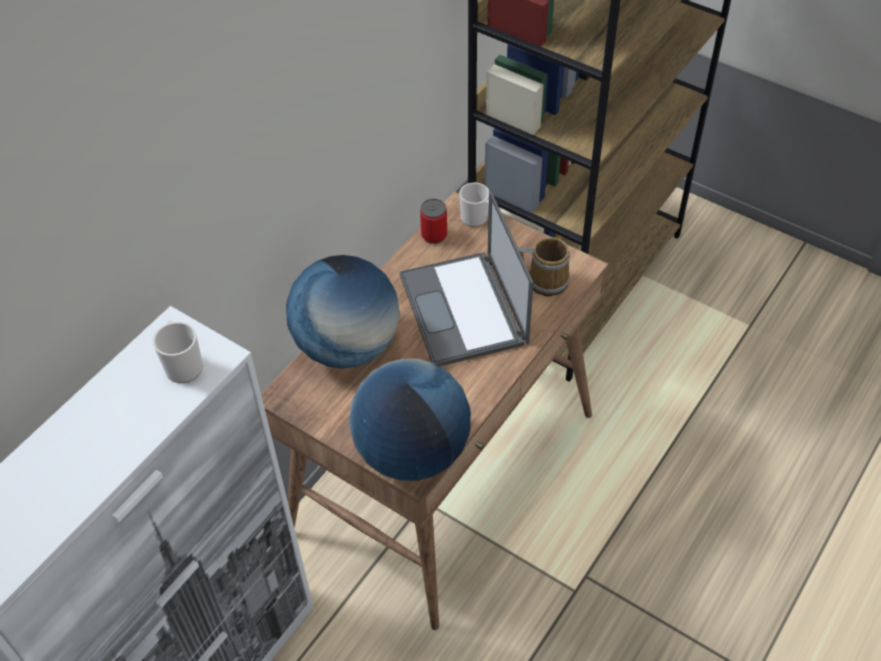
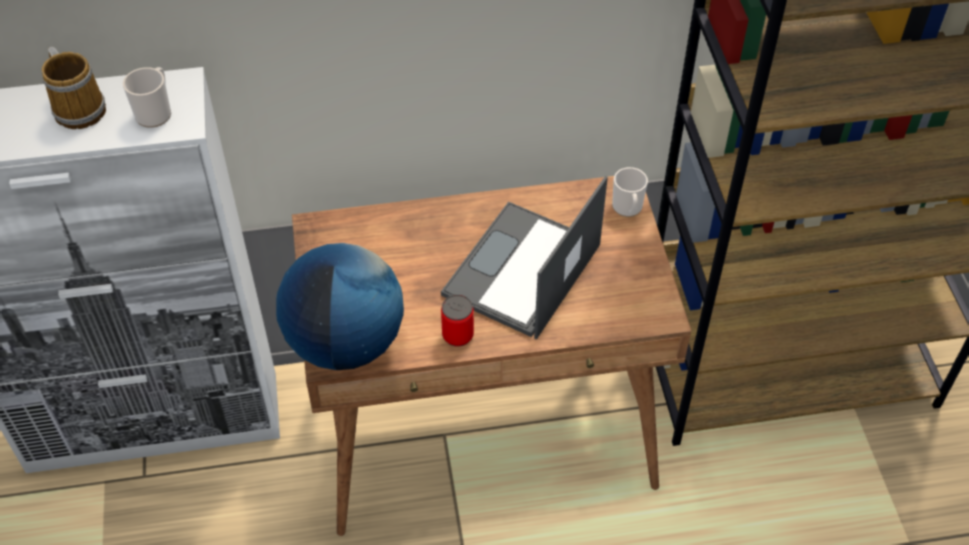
camera: 45 degrees right, 0 degrees up
(347, 346) = (402, 228): globe -> none
(434, 235) = (576, 195): can -> can (458, 335)
(545, 280) = (618, 301): mug -> mug (80, 108)

